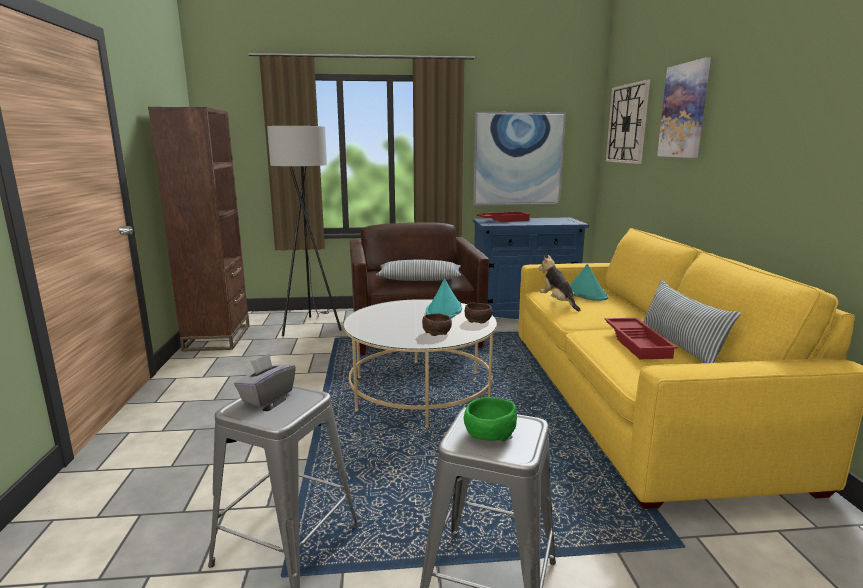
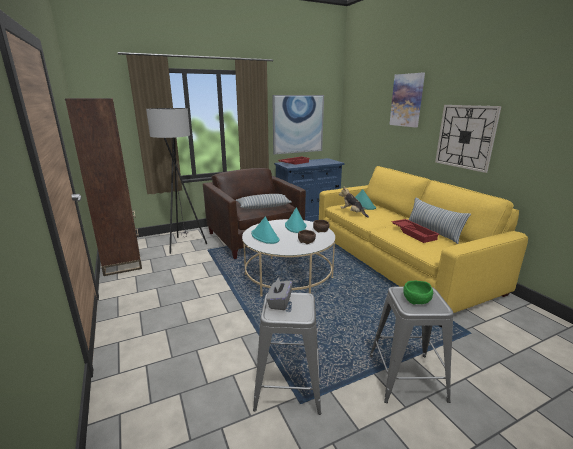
camera: 20 degrees left, 5 degrees up
(381, 319) = (265, 237): none -> turquoise hat
(627, 124) = (364, 103): wall clock -> wall clock (465, 137)

